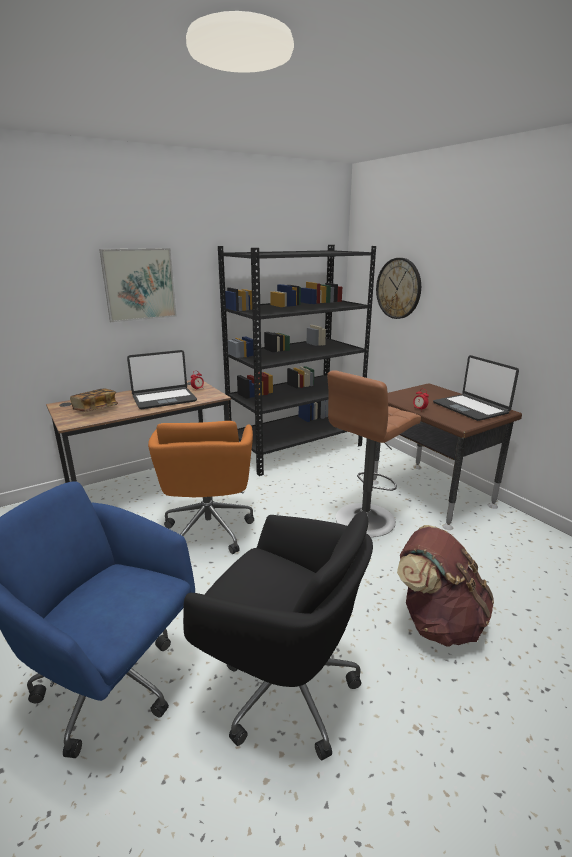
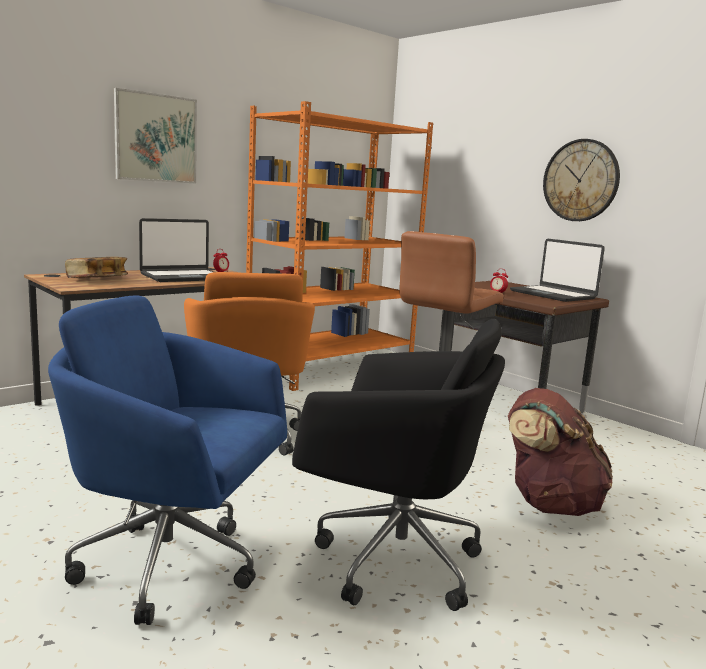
camera: 10 degrees left, 10 degrees down
(296, 448) = (331, 368): black bookcase -> orange bookcase
(398, 288) = (457, 174): wall clock -> wall clock (581, 180)

